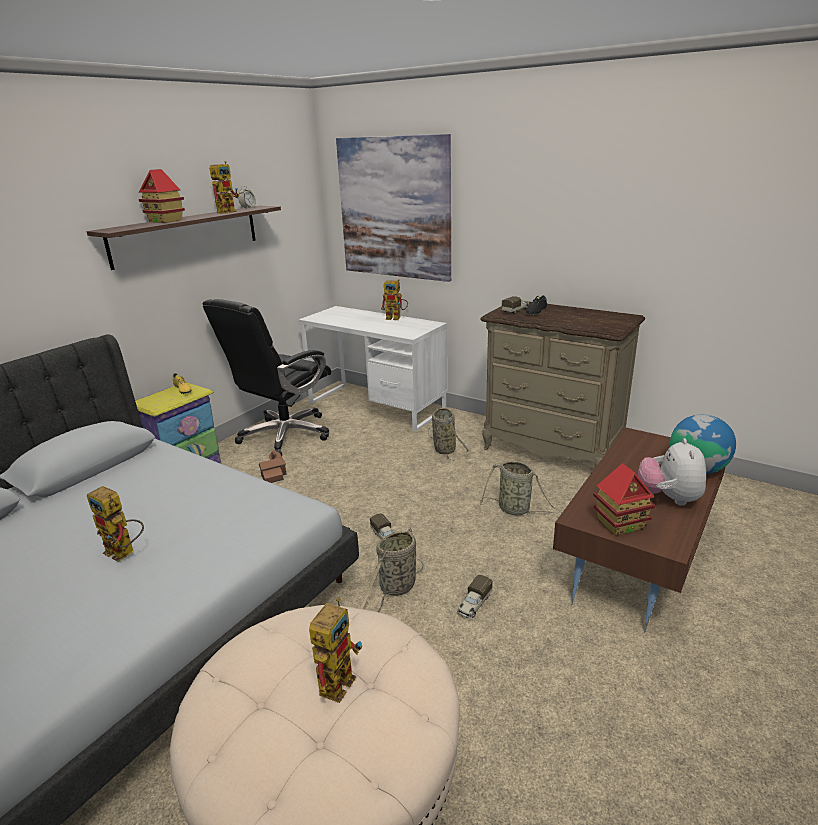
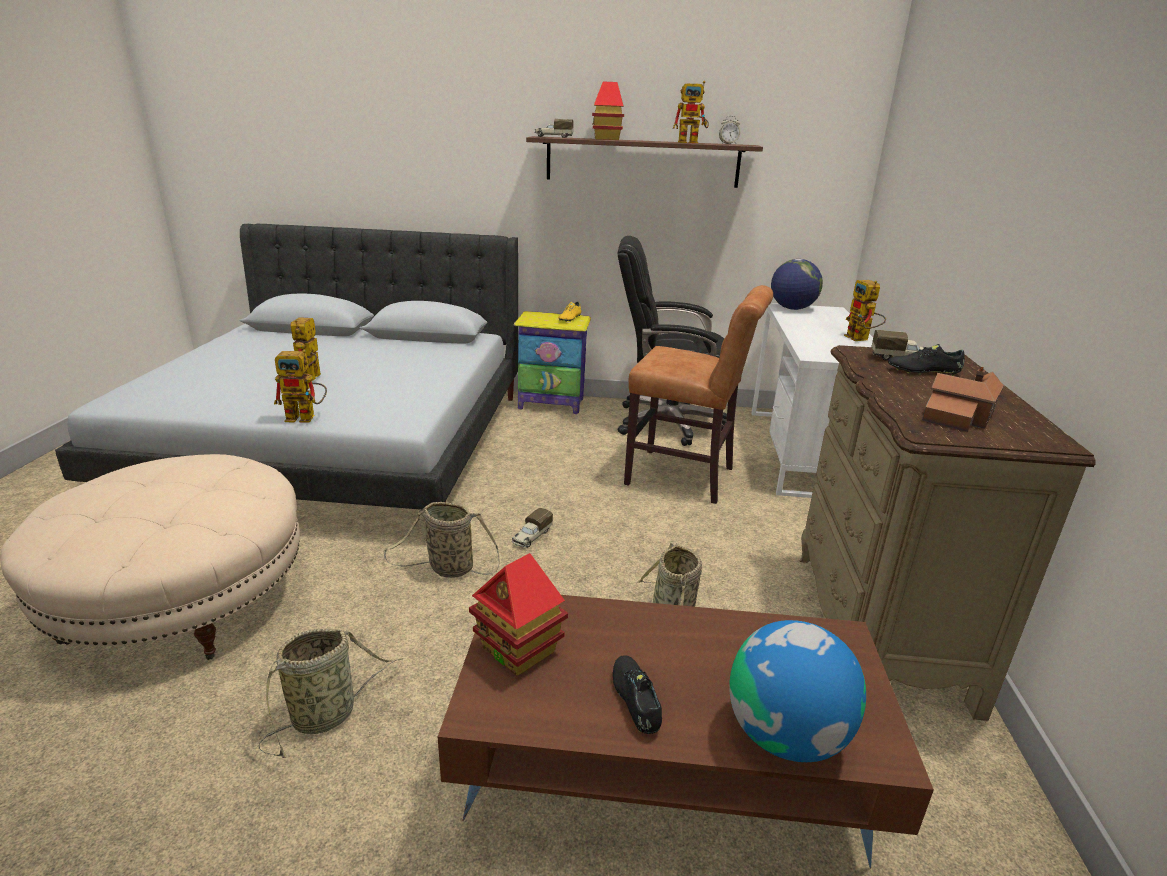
camera: 60 degrees right, 0 degrees up
(274, 474) = (591, 441): toy house -> toy house (959, 416)
(320, 317) = (792, 308): none -> globe
(338, 678) = (166, 503): toy robot -> toy robot (307, 417)
(367, 453) = (686, 478): none -> brown chair
(394, 208) = (919, 173): picture -> none
(444, 449) = (760, 527): basket -> basket (328, 714)
(474, 604) = (447, 632): toy truck -> toy truck (553, 137)
(669, 498) = (636, 700): plush toy -> black shoe

